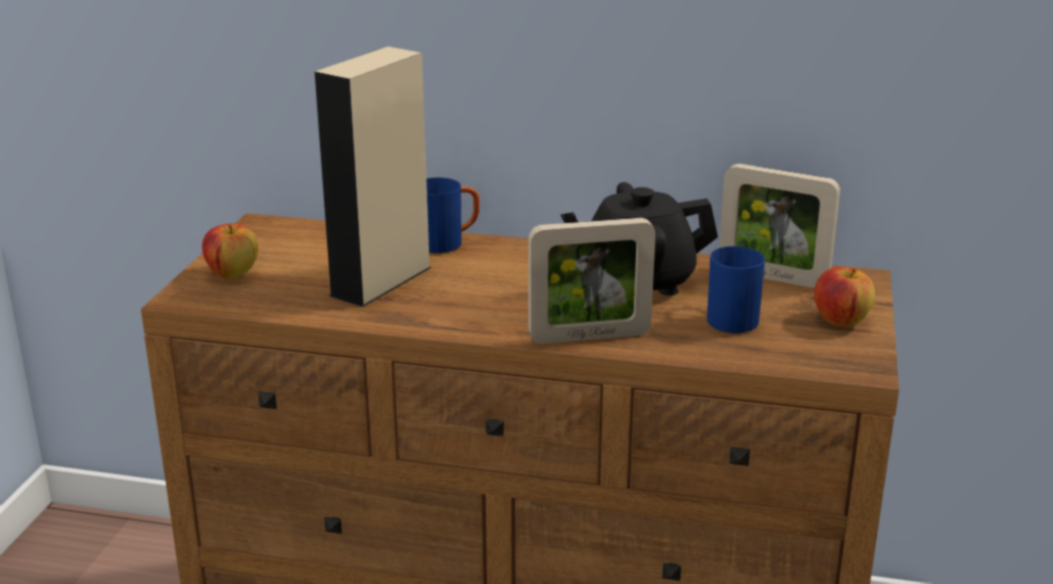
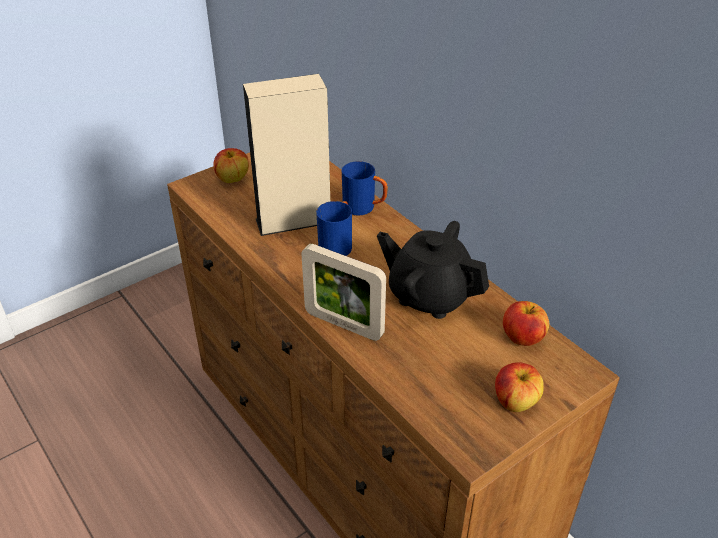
camera: 40 degrees right, 15 degrees up
(727, 317) = (444, 356): blue mug -> blue mug (337, 244)
(772, 277) = (522, 338): picture frame -> apple

